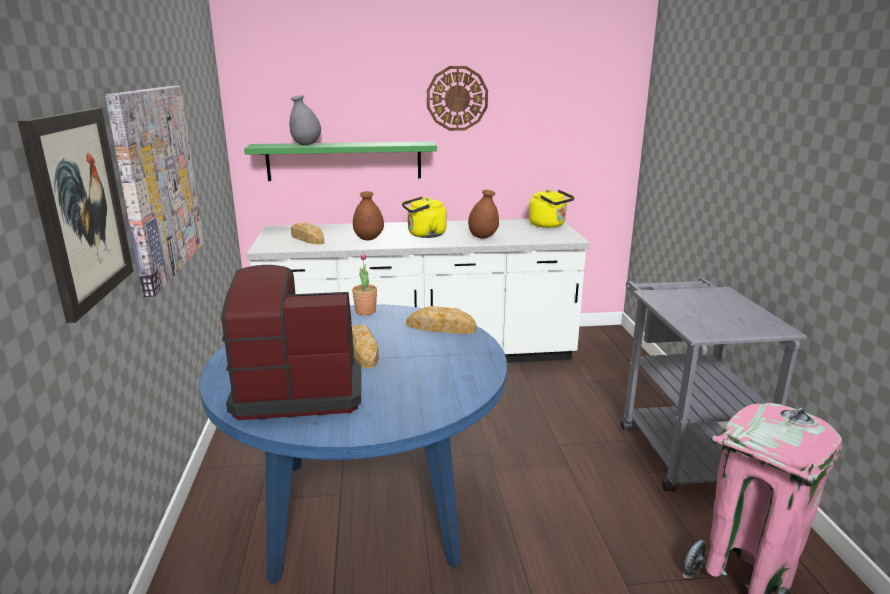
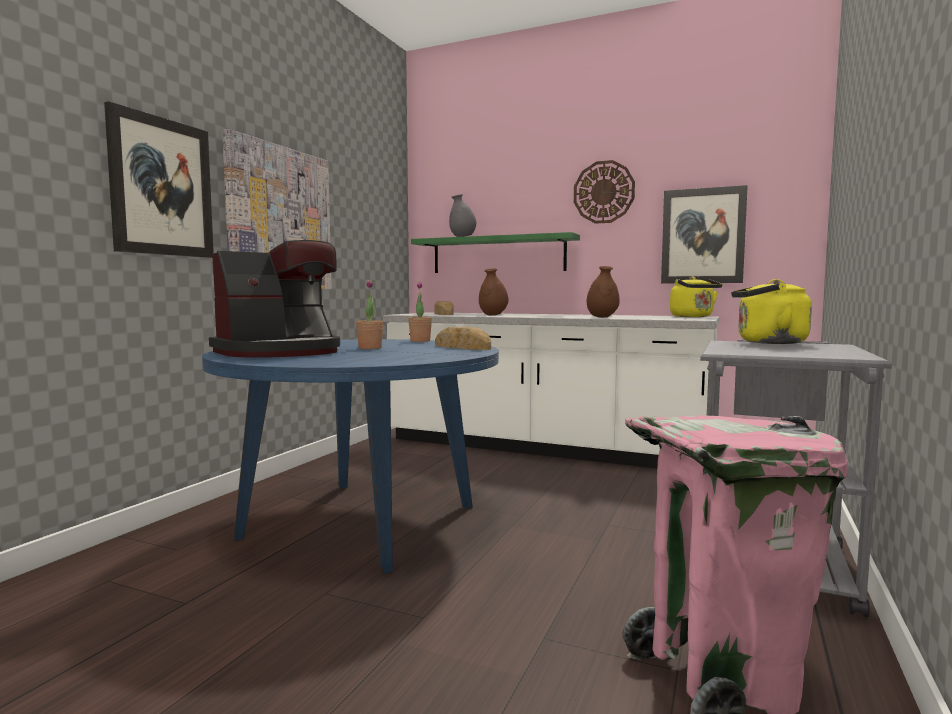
camera: 30 degrees right, 15 degrees down
(298, 390) = (280, 352): coffee machine -> coffee machine turned 120 degrees clockwise
(362, 351) = (370, 348): bread -> potted plant
(424, 235) = (547, 315): yellow kettle -> yellow kettle (767, 342)
(547, 145) = (703, 236): none -> picture

